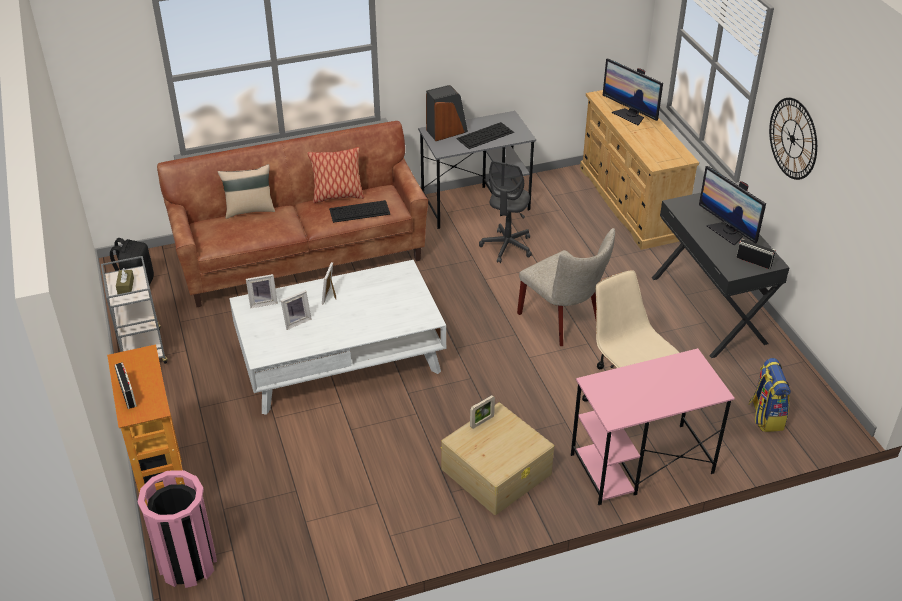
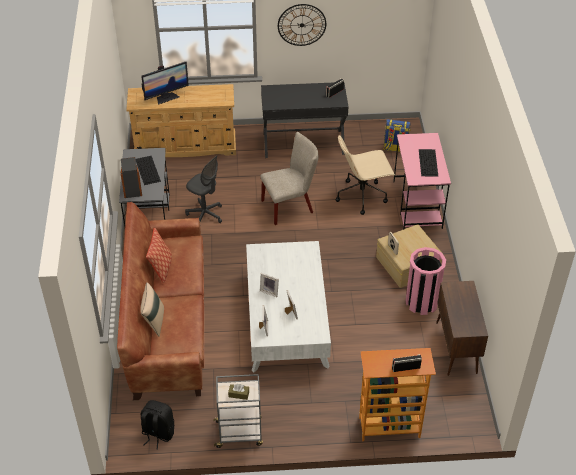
camera: 75 degrees left, 5 degrees up
(187, 564) = (448, 419): pink trash can -> pink trash can (422, 302)
(332, 557) = (456, 348): none -> brown cabinet
(359, 211) = (188, 259): keyboard -> keyboard (428, 163)
(727, 232) = (304, 94): monitor -> none

